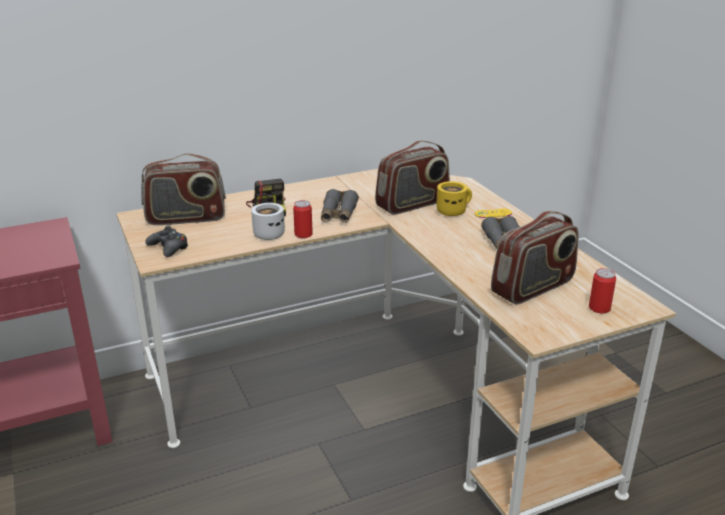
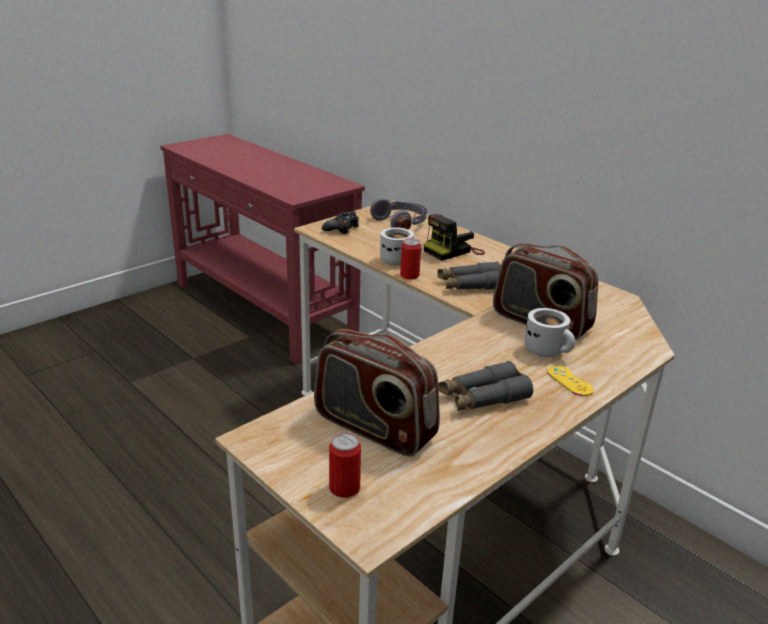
camera: 70 degrees right, 0 degrees up
(186, 218) = (401, 224): radio -> grey headphones
(452, 211) = (548, 350): yellow mug -> white mug

